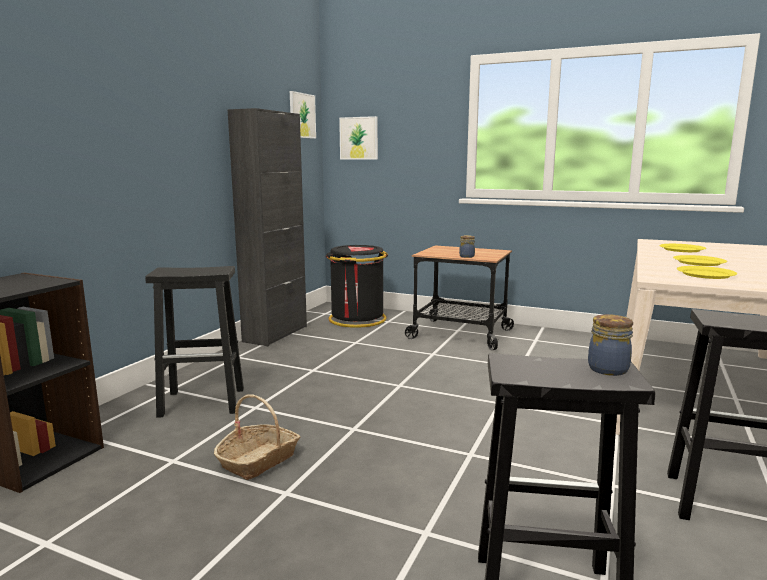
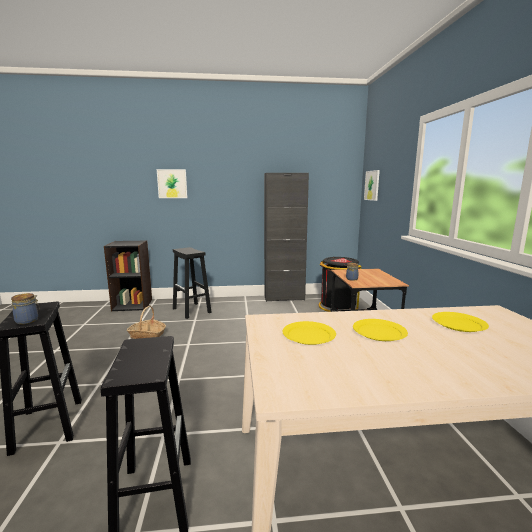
camera: 60 degrees right, 0 degrees up
(302, 115) = (337, 172): picture -> picture (172, 183)

